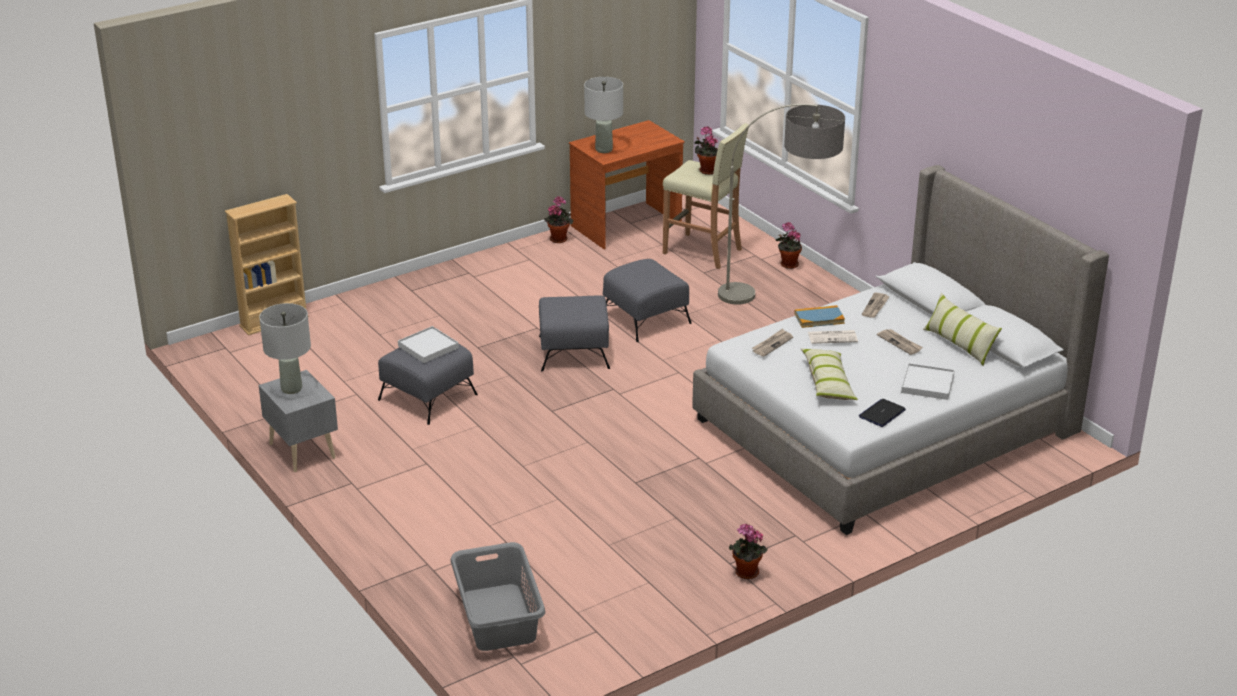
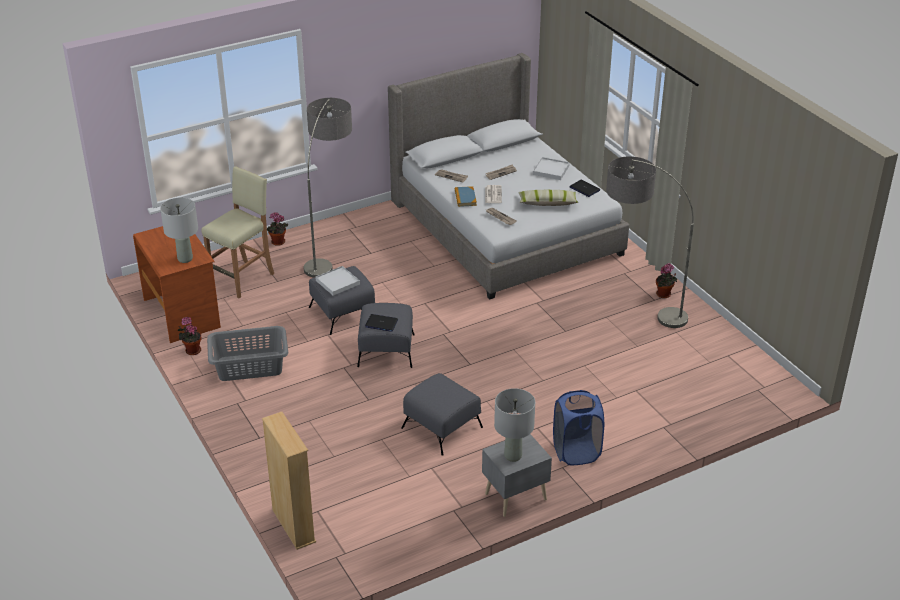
camera: 85 degrees left, 5 degrees up
(379, 493) = (576, 452): none -> blue laundry basket
(428, 347) = (437, 390): white tray -> white tray (337, 282)
(499, 617) = (718, 395): grey laundry basket -> grey laundry basket (249, 366)
(558, 304) = (381, 323): none -> laptop
(696, 545) = (636, 311): none -> floor lamp
(706, 170) = (229, 219): potted plant -> none
(959, 344) = (503, 154): pillow -> none

